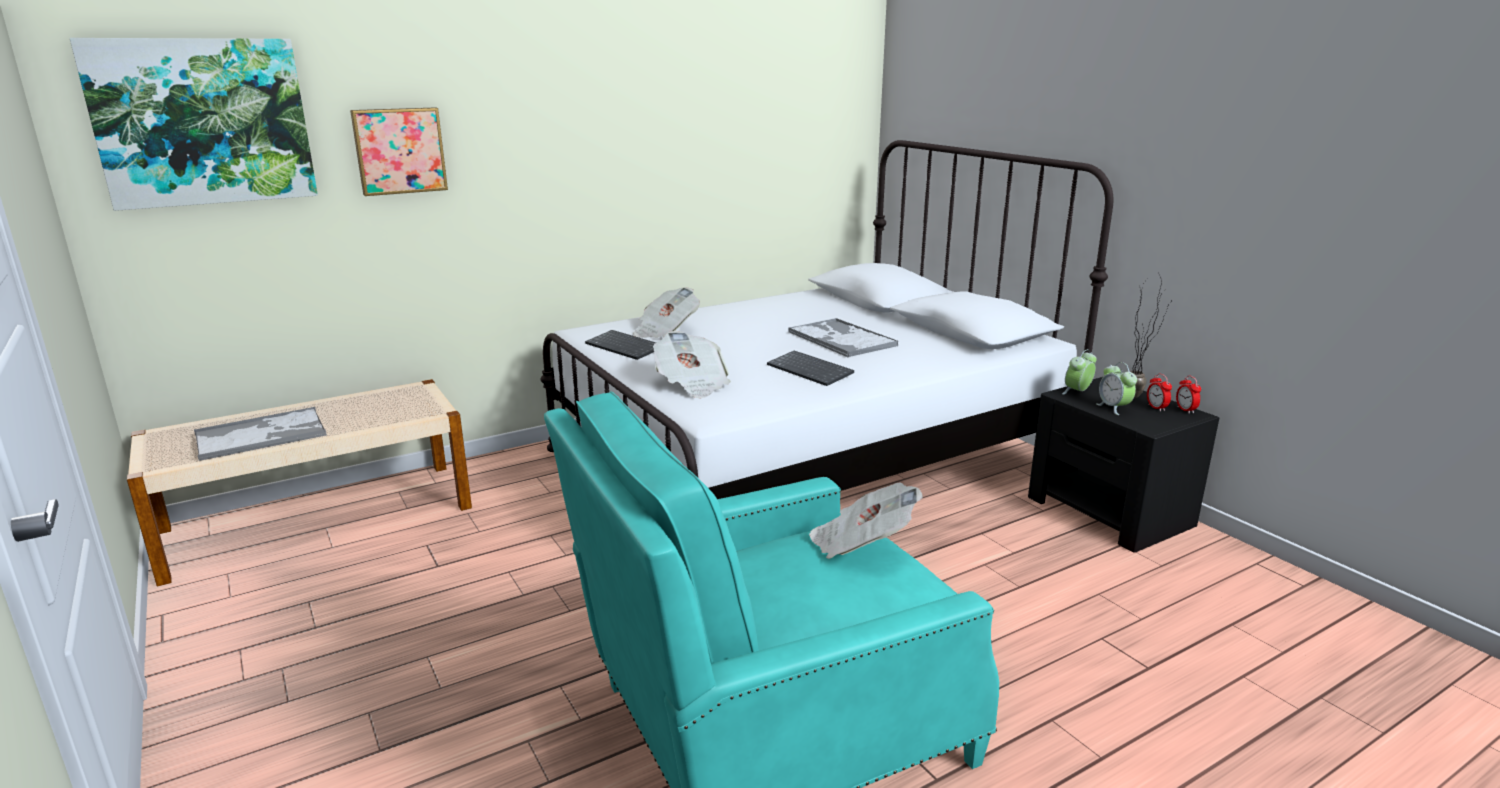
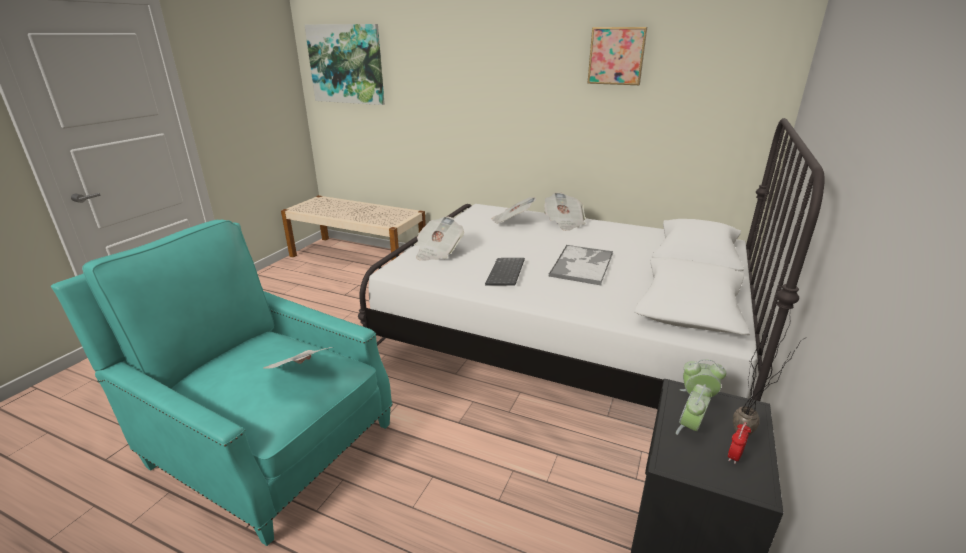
camera: 55 degrees right, 5 degrees up
(262, 435) = (334, 210): tray -> none
(399, 150) = (420, 86): picture -> picture (616, 56)
(626, 347) = (472, 222): keyboard -> none
(717, 314) = (564, 223): none -> newspaper
(1185, 410) = (761, 480): alarm clock -> none

